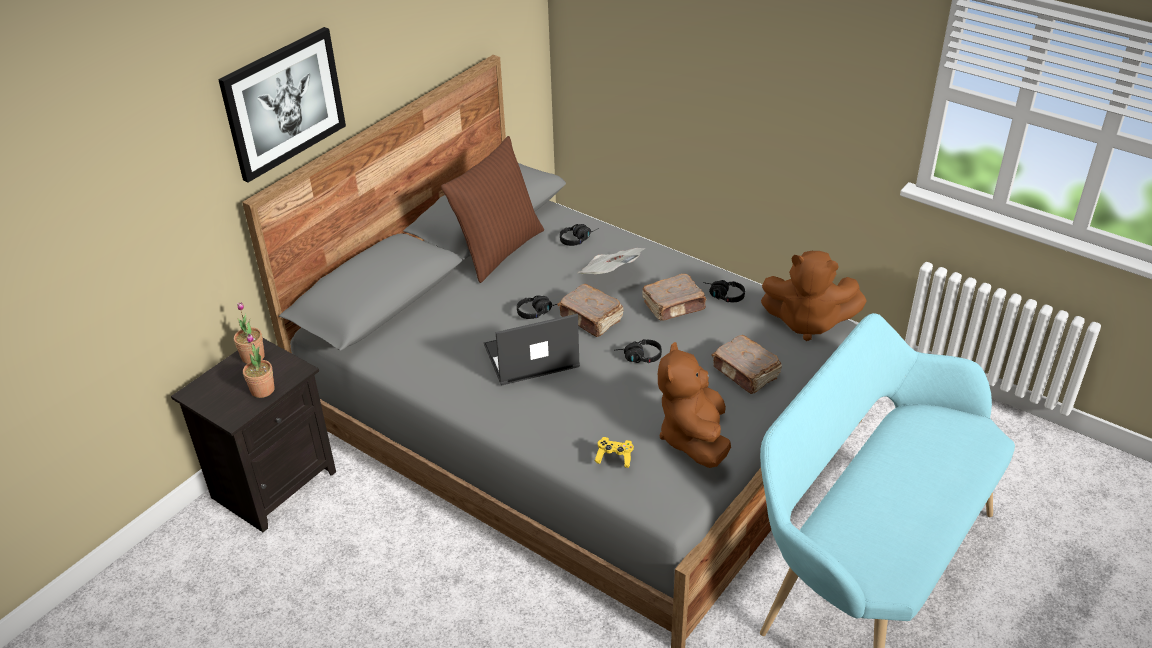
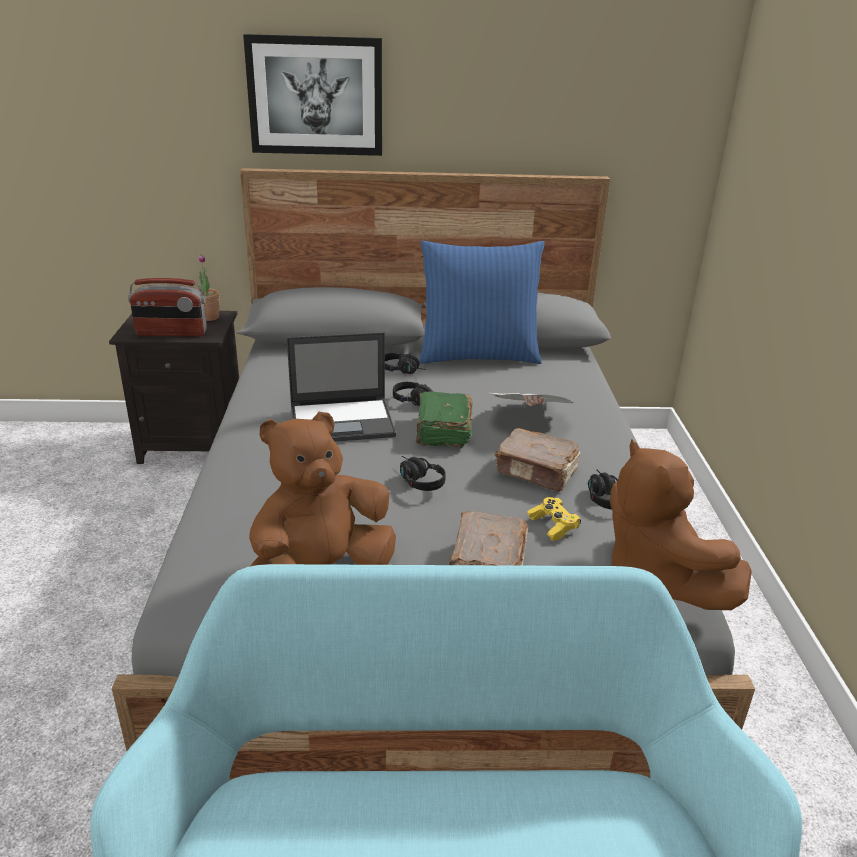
camera: 50 degrees right, 10 degrees down
(262, 390) = (171, 333): potted plant -> radio
(498, 250) = (478, 355): brown pillow -> blue pillow
(530, 356) = (343, 421): laptop -> laptop turned 135 degrees clockwise
(578, 239) = (557, 383): black headphones -> black headphones (404, 371)
(591, 319) = (443, 431): brown book -> green book
(614, 457) = (226, 524): yellow game controller -> yellow game controller (553, 526)

